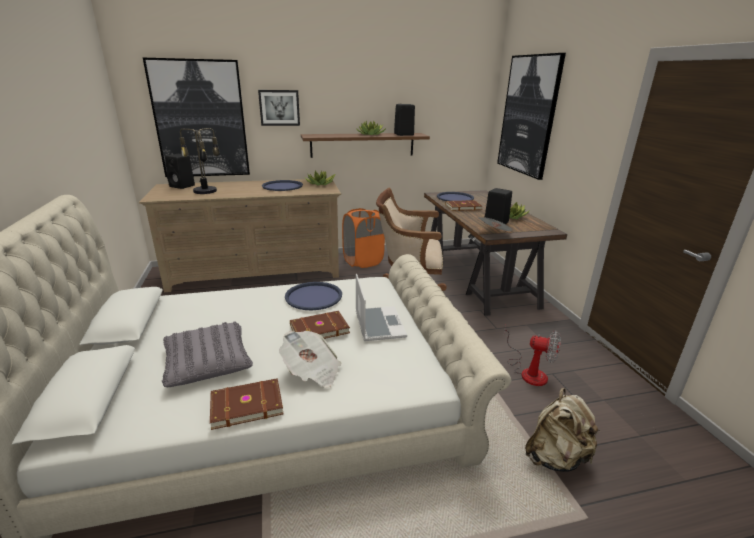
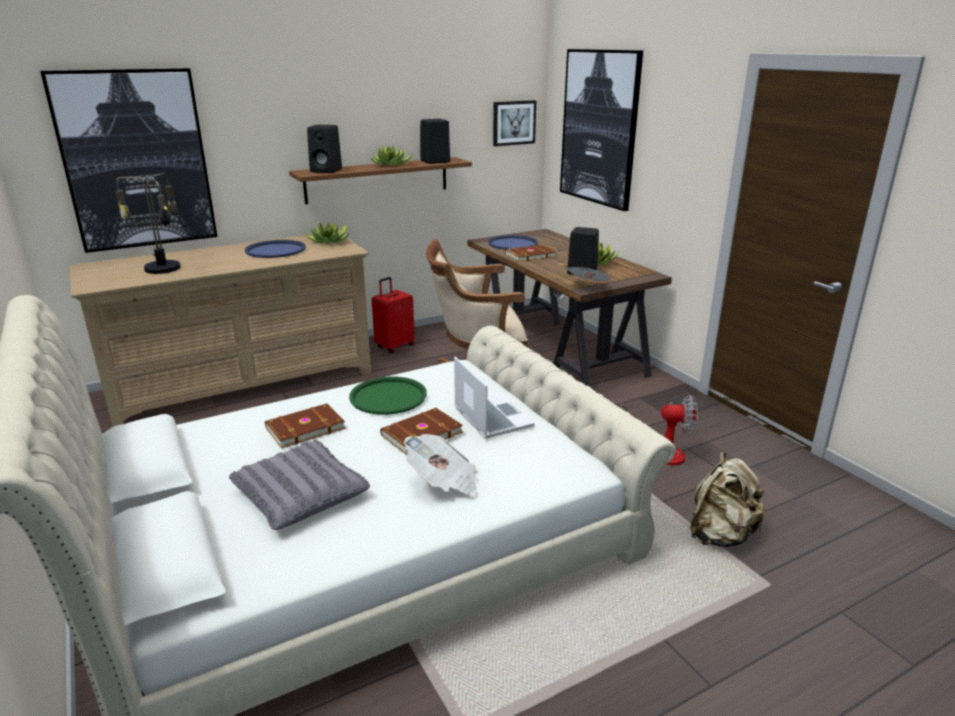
camera: 15 degrees left, 0 degrees up
(183, 186) = (118, 264): black speaker -> black speaker (327, 170)
(246, 404) = (385, 531): brown book -> brown book (304, 428)
(279, 107) = (255, 134): picture -> picture (513, 123)
(314, 296) = (388, 396): blue tray -> green tray
(363, 261) = (394, 346): orange laundry basket -> red suitcase

